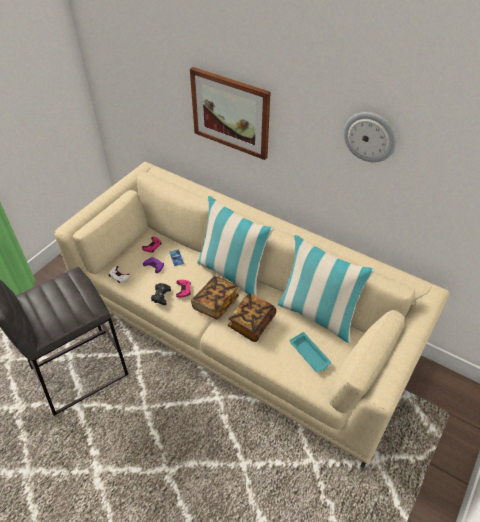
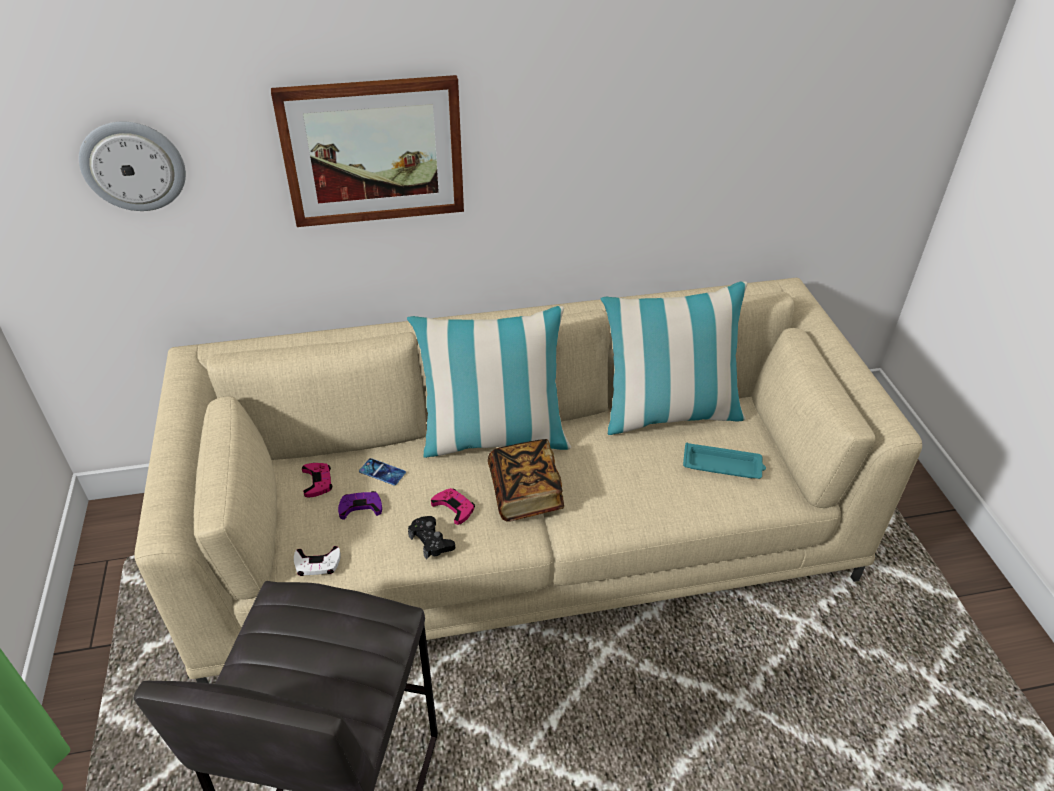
camera: 45 degrees left, 5 degrees down
(251, 323) = (607, 482): book -> none
(370, 137) = (650, 85): wall clock -> wall clock (133, 166)

